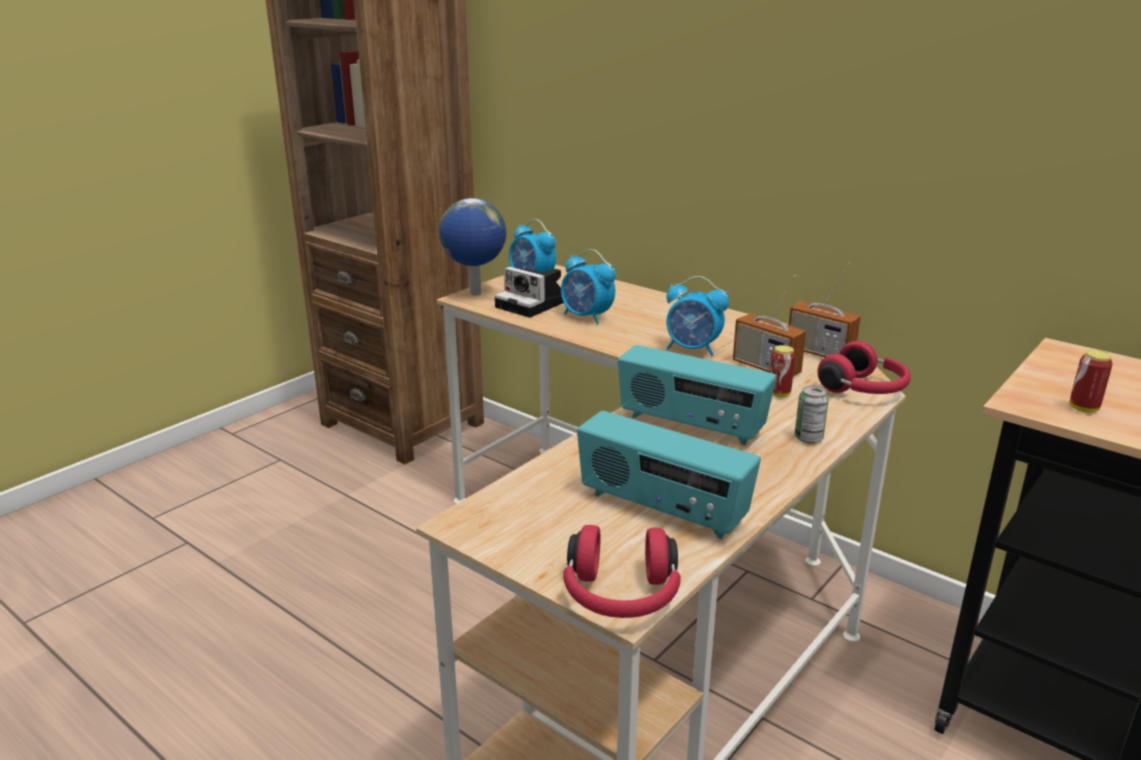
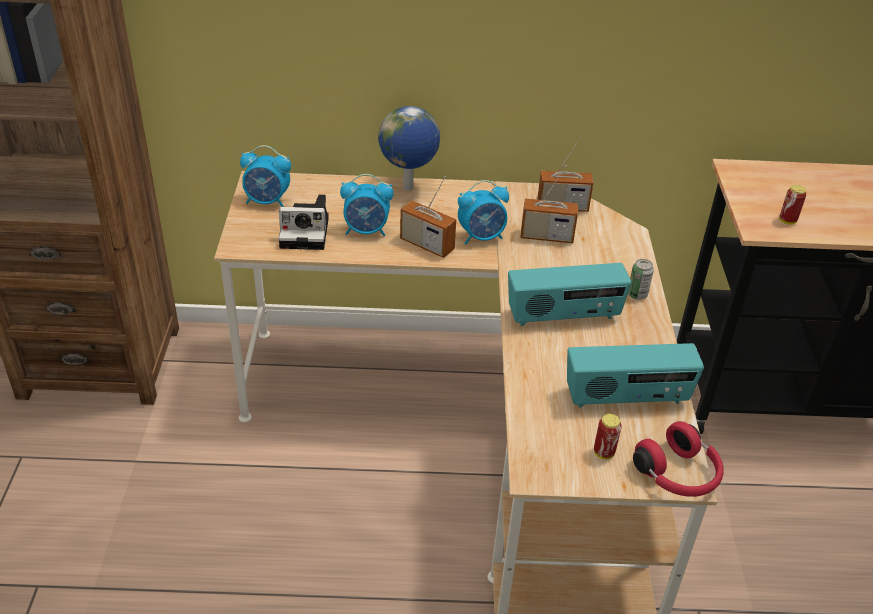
camera: 40 degrees left, 15 degrees up
(475, 294) = (240, 237): globe -> globe (409, 188)
(628, 339) = (427, 245): none -> radio
(779, 394) = (580, 260): can -> can (603, 453)
(864, 389) = (622, 233): red headphones -> none

